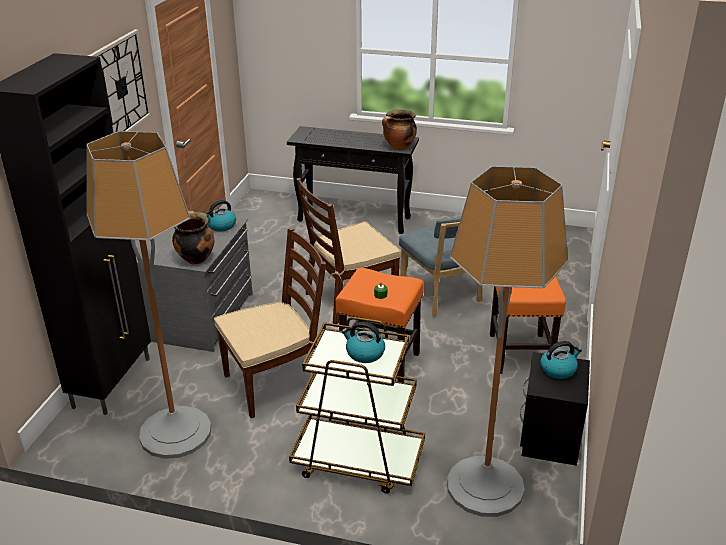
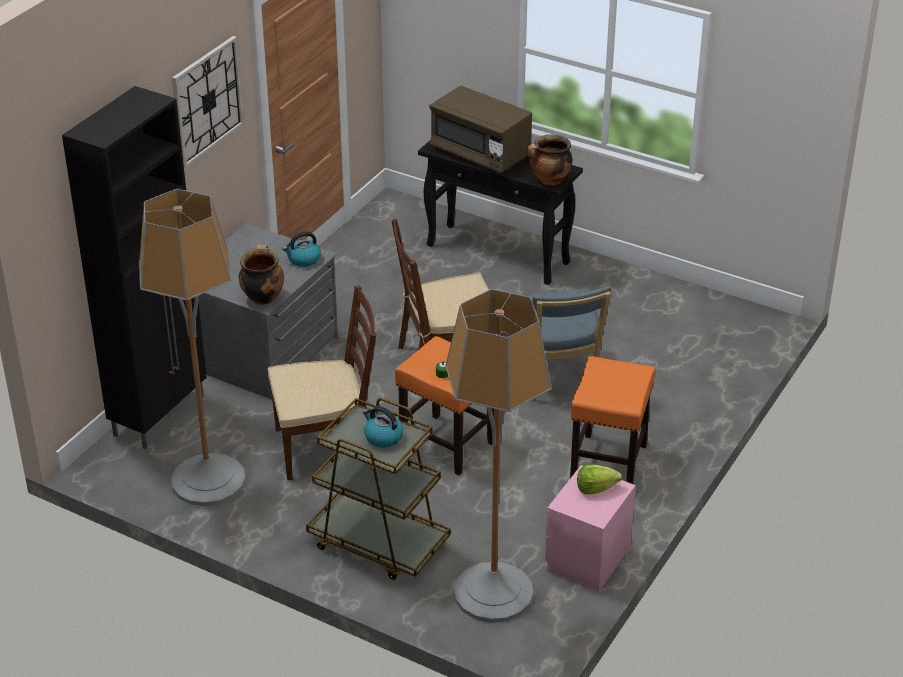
camera: 15 degrees right, 5 degrees up
(336, 137) = (480, 153): none -> brown microwave
(548, 437) = (586, 558): black nightstand -> pink nightstand
(558, 369) = (595, 488): kettle -> lettuce

